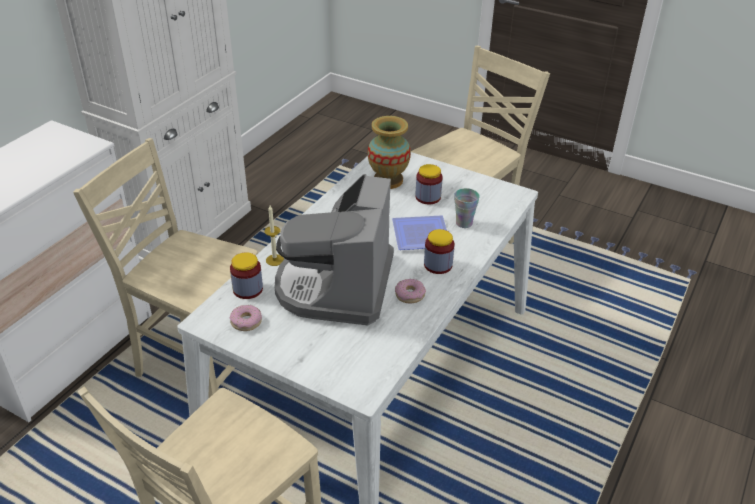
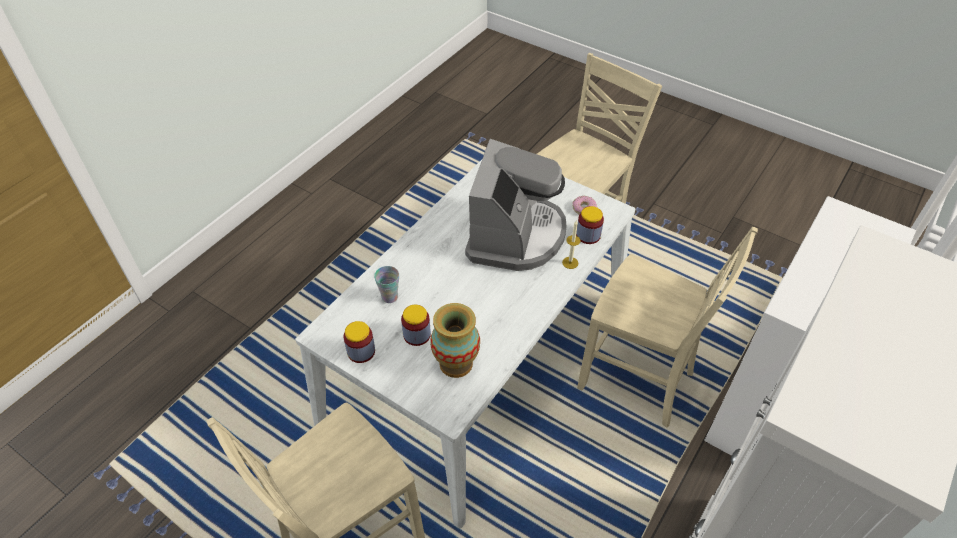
camera: 175 degrees left, 10 degrees up
(410, 295) = (456, 224): donut -> none
(422, 234) = (433, 285): plate -> none
(438, 265) = (427, 251): jar -> jar (361, 351)

